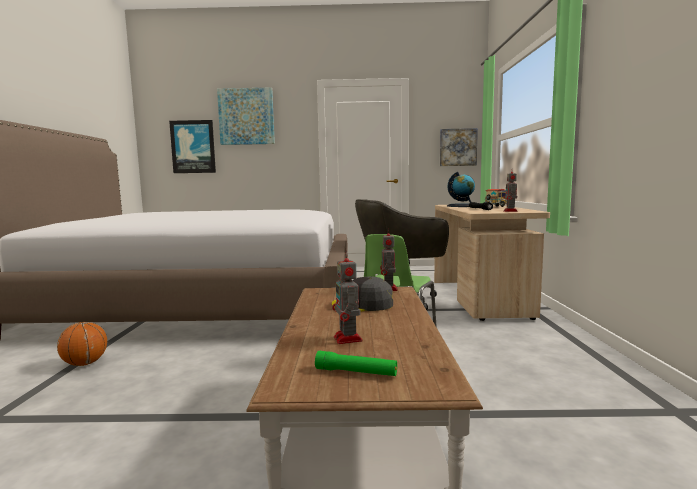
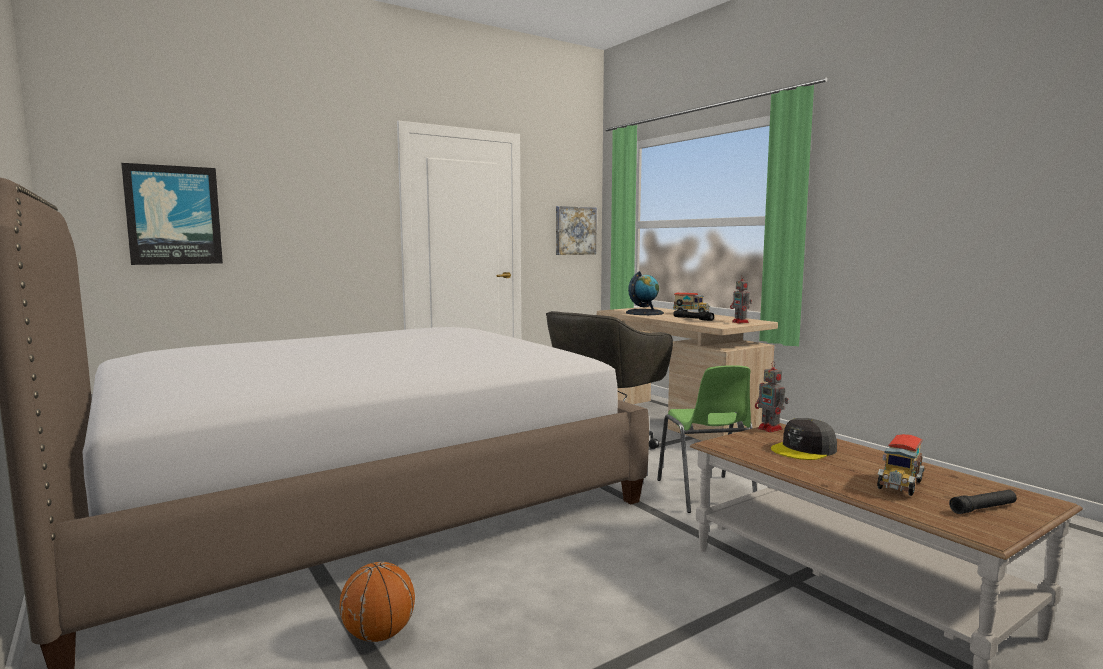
camera: 35 degrees left, 0 degrees up
(246, 116) = (281, 167): picture -> none
(348, 339) = (899, 485): toy robot -> toy truck
(356, 372) = (983, 508): green flashlight -> black flashlight

